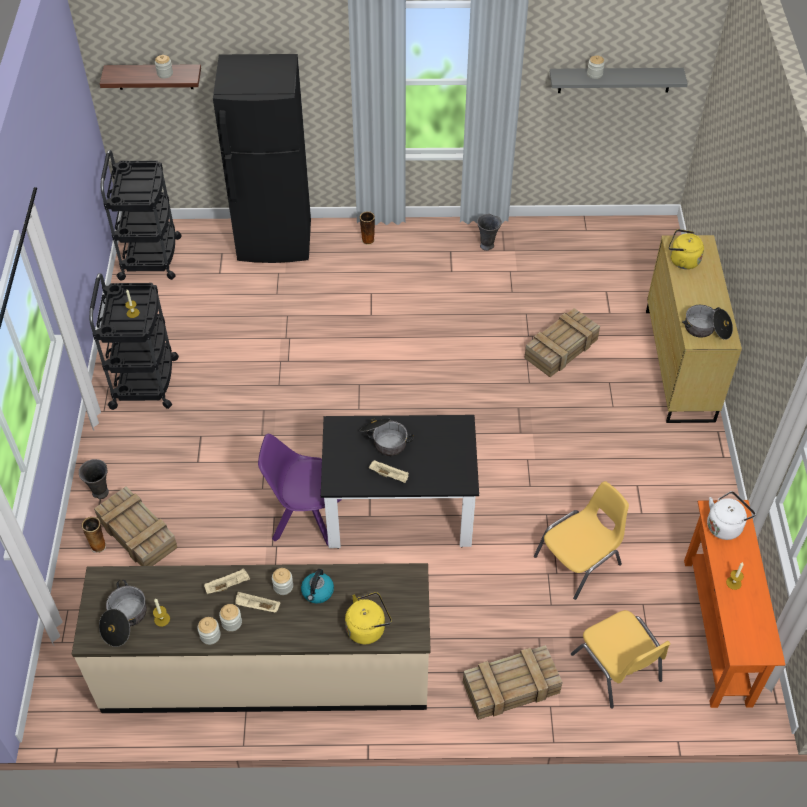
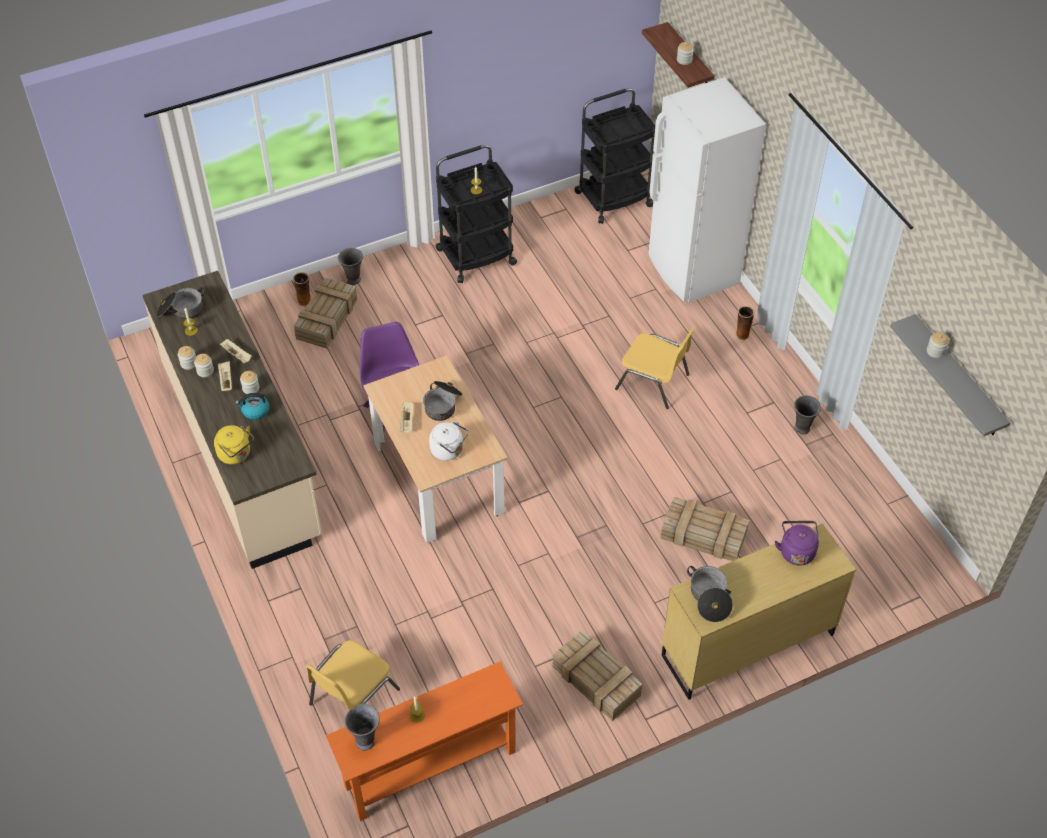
camera: 65 degrees right, 0 degrees up
(274, 241) = (692, 270): black fridge -> white fridge
(399, 511) = (438, 478): black dining table -> beige dining table
(512, 686) = (299, 622): crate -> crate (597, 681)
(579, 560) = (454, 631): yellow chair -> yellow chair (653, 382)
(682, 260) = (796, 551): yellow kettle -> purple kettle
(725, 525) = (481, 691): white kettle -> white kettle (449, 451)
(747, 633) = (366, 740): none -> grey vase

